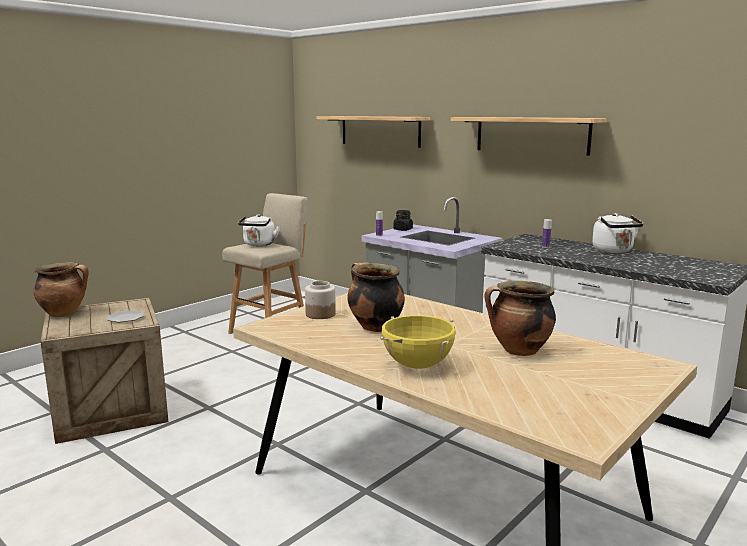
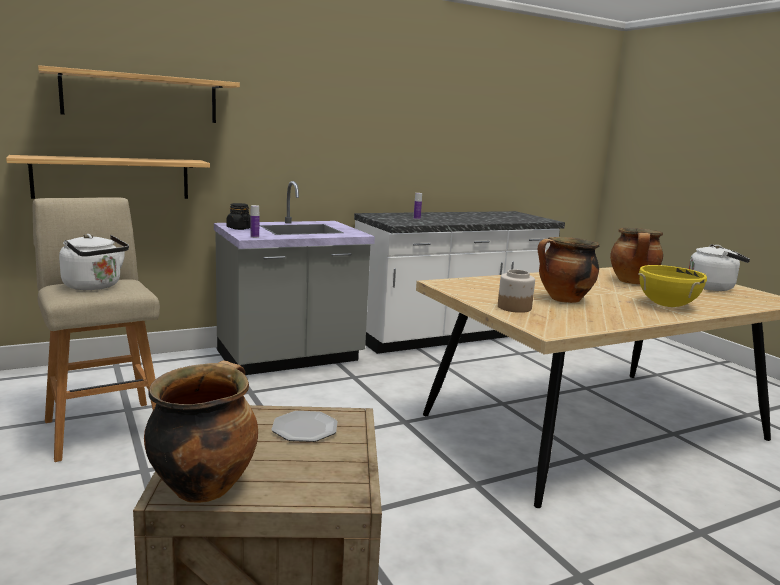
camera: 70 degrees left, 0 degrees up
(531, 135) = (357, 112): shelf -> shelf (112, 178)
(614, 251) = (449, 214): white kettle -> white kettle (713, 287)

